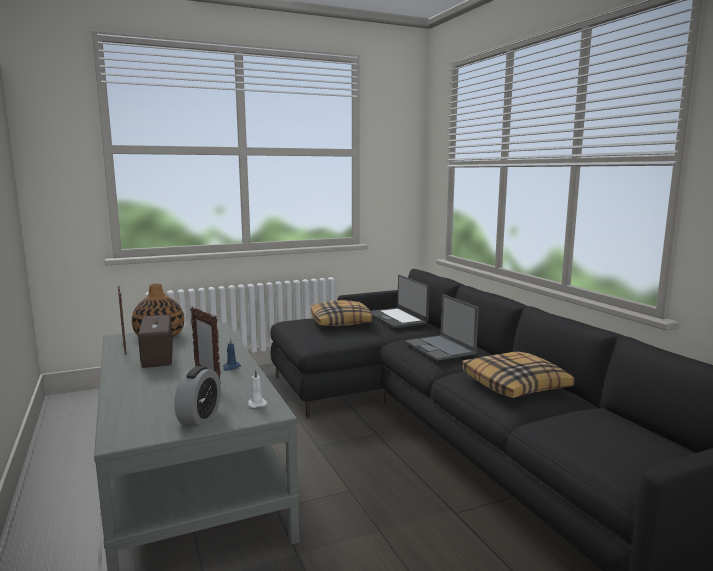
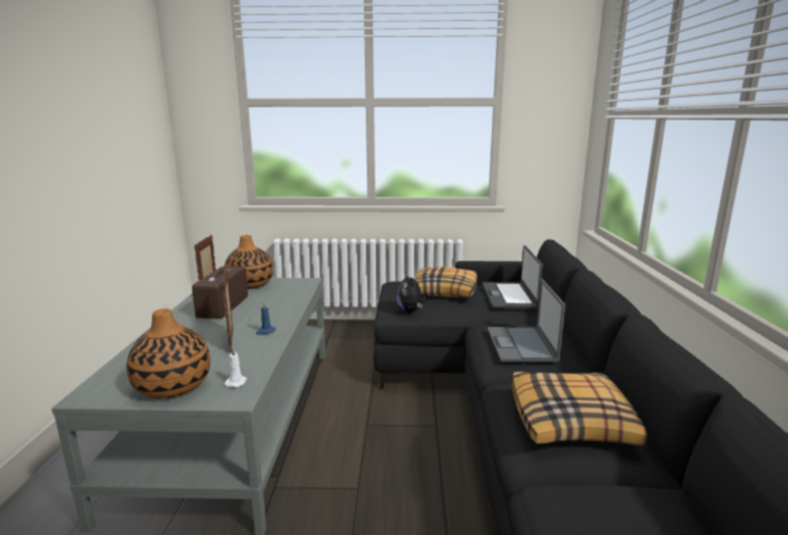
camera: 25 degrees right, 5 degrees up
(199, 417) = (173, 386): alarm clock -> vase
(326, 340) = (411, 311): none -> plush toy

